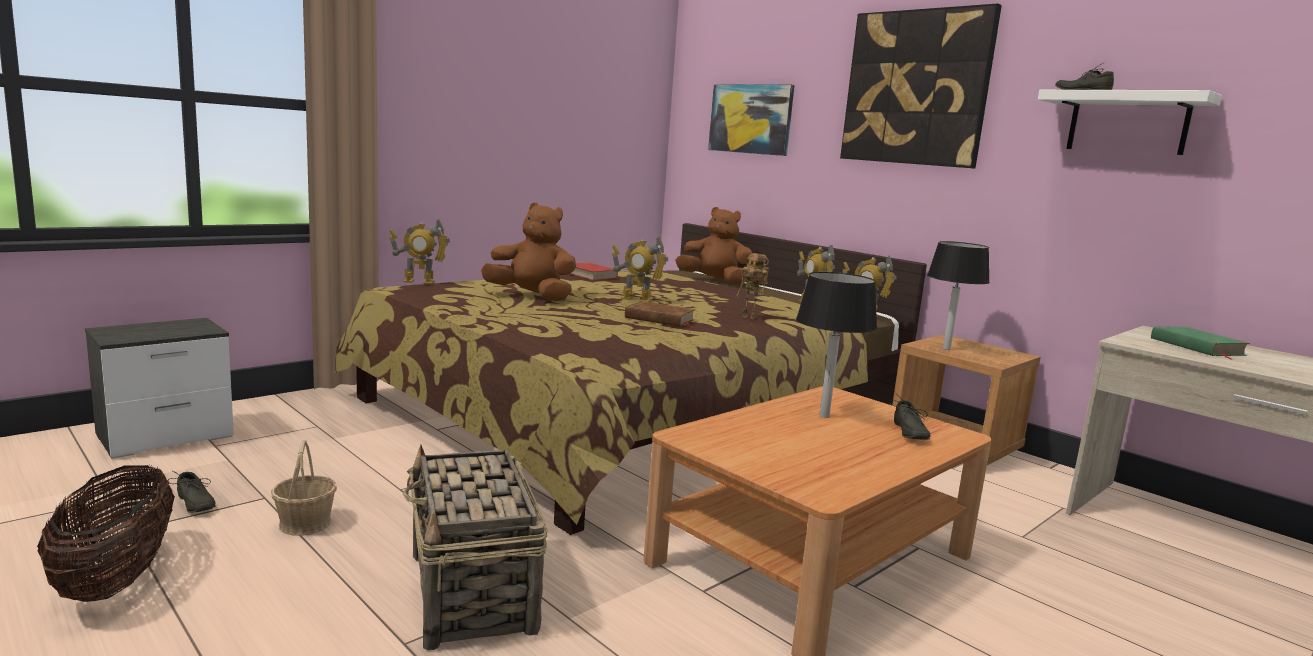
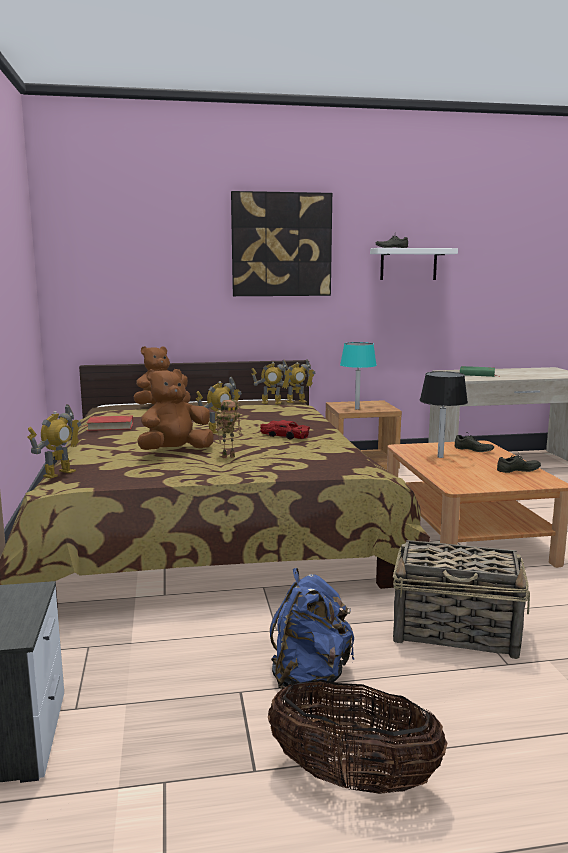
camera: 55 degrees left, 0 degrees up
(193, 504) = (222, 730): grey shoe -> grey shoe (519, 470)
(305, 523) = (309, 678): basket -> blue backpack
(660, 319) = (285, 436): brown book -> red toy car
(750, 119) = (137, 270): picture -> none
(750, 317) = (296, 419): toy robot -> toy robot (229, 456)
(946, 349) = (357, 409): black table lamp -> turquoise table lamp

